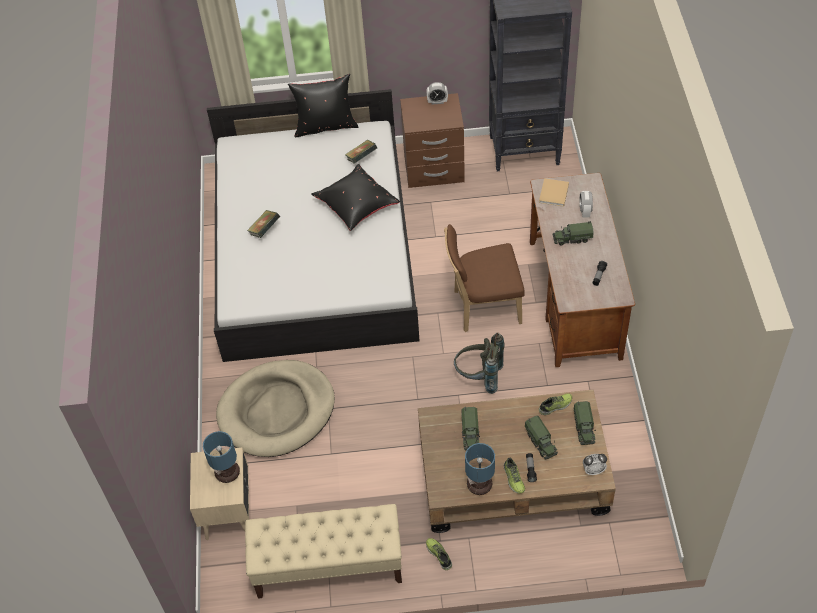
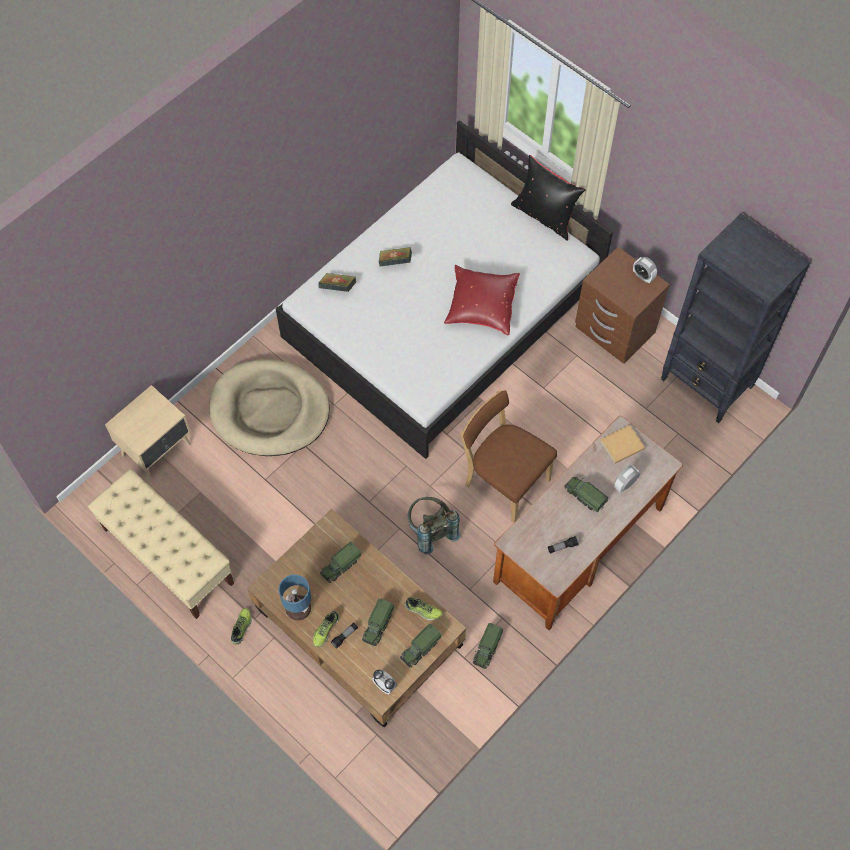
camera: 45 degrees right, 10 degrees up
(227, 474) = (154, 424): table lamp -> none
(356, 206) = (481, 307): black pillow -> red pillow
(361, 158) = (536, 270): book -> book (337, 288)
(603, 406) = (487, 648): none -> toy truck

